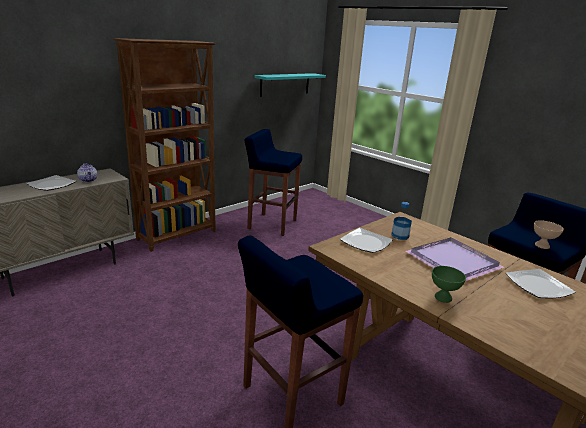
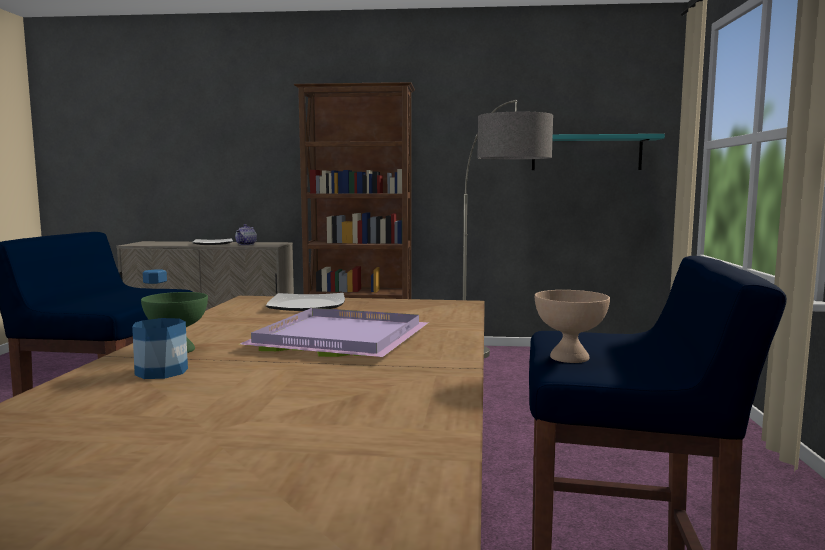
camera: 50 degrees right, 15 degrees down
(271, 224) = (494, 367): blue stool -> floor lamp
(400, 236) = (376, 311): bottle -> bottle (161, 371)
(539, 286) = (359, 391): plate -> none

